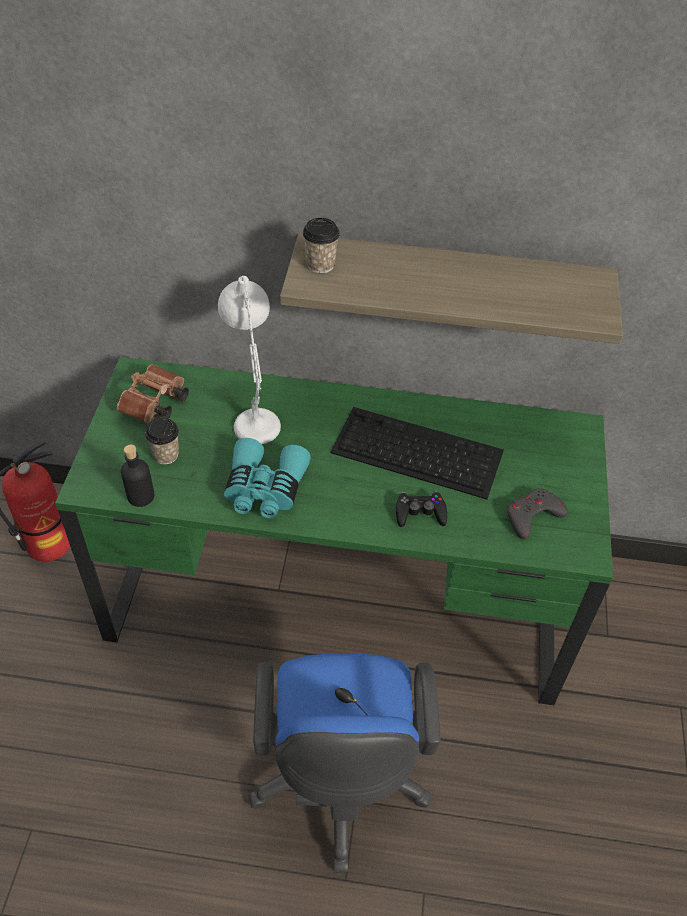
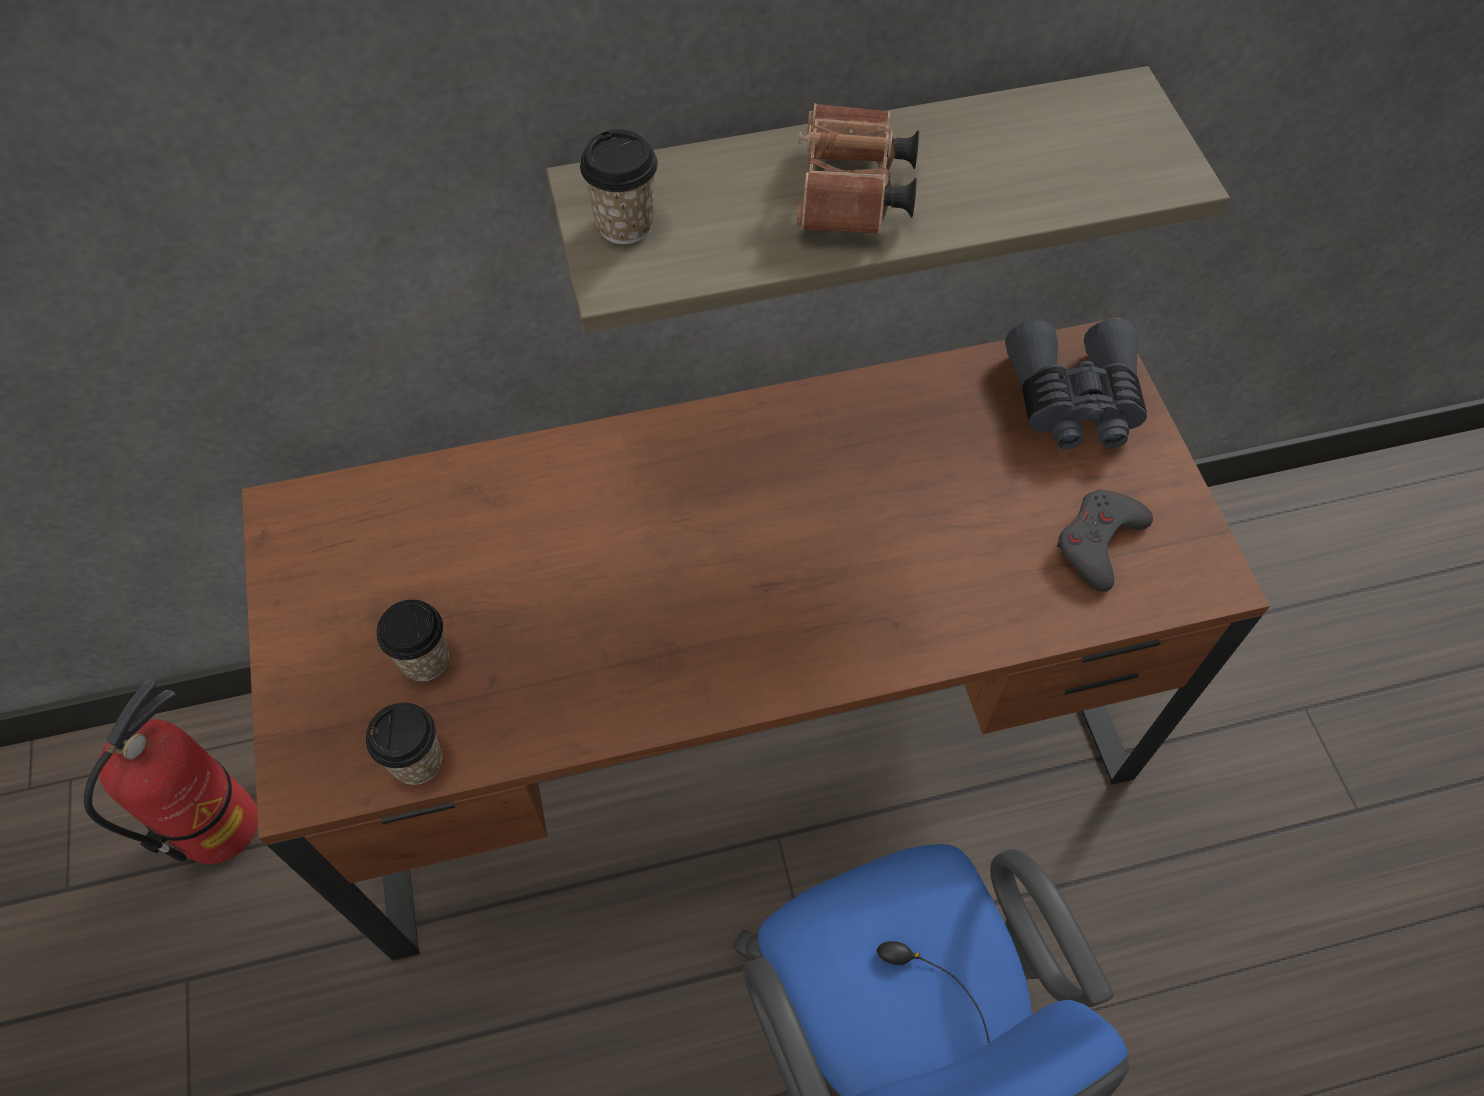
camera: 20 degrees left, 10 degrees up
(140, 496) = (417, 761): black bottle -> cup
(154, 405) = (355, 566): brown binoculars -> brown binoculars (851, 196)
(254, 412) = (546, 516): white table lamp -> none
(264, 489) = (635, 660): turquoise binoculars -> none
(337, 597) = (742, 731): green desk -> brown desk
(415, 452) = (857, 492): keyboard -> none
(420, 513) = (919, 606): black game controller -> none
(555, 446) = (1074, 401): none -> grey binoculars

